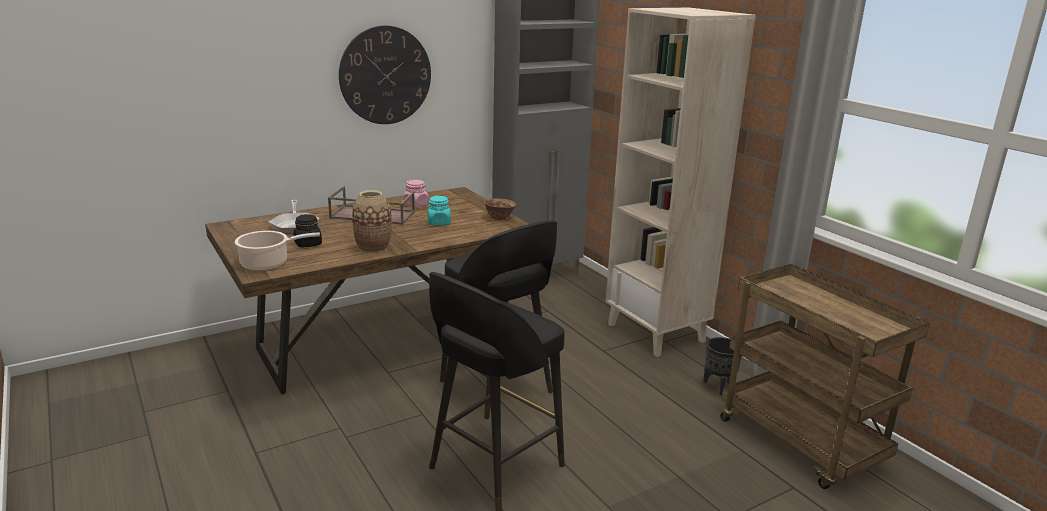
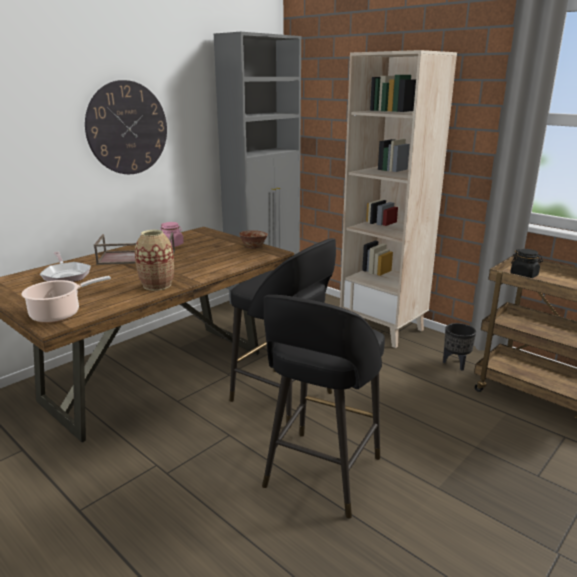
camera: 15 degrees left, 0 degrees up
(308, 244) = (90, 290): black jar -> black jar (524, 275)
(439, 223) = (203, 257): turquoise jar -> none

